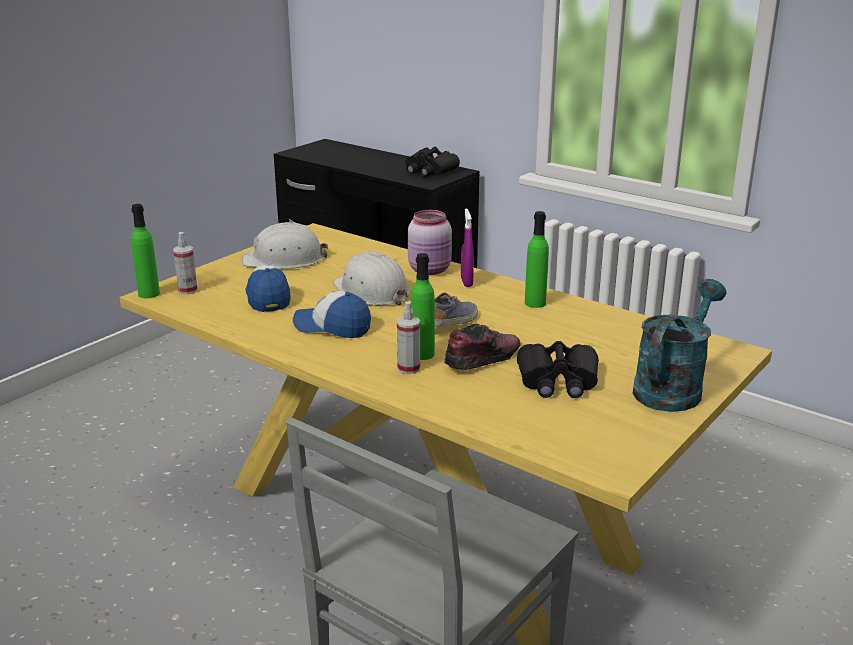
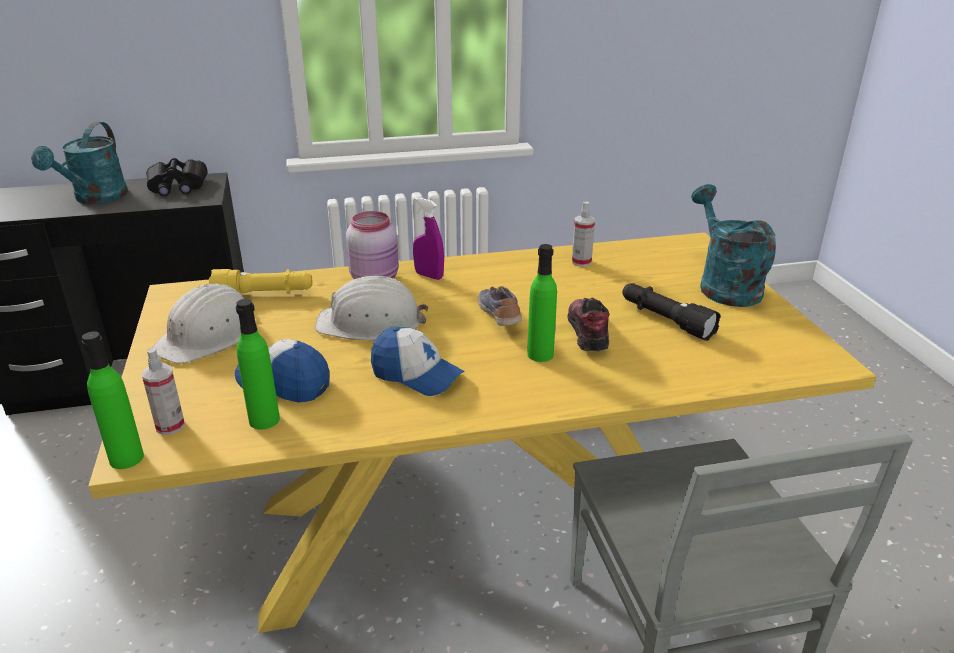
camera: 50 degrees left, 5 degrees up
(332, 327) = (416, 375): cap -> cap turned 120 degrees counterclockwise
(353, 251) = (264, 294): none -> yellow flashlight
(372, 163) = (95, 199): none -> turquoise watering can
(408, 368) = (560, 373): spray bottle -> spray bottle (581, 262)
(535, 303) = (515, 268): green bottle -> green bottle (264, 420)
(557, 381) = (665, 320): black binoculars -> black flashlight

